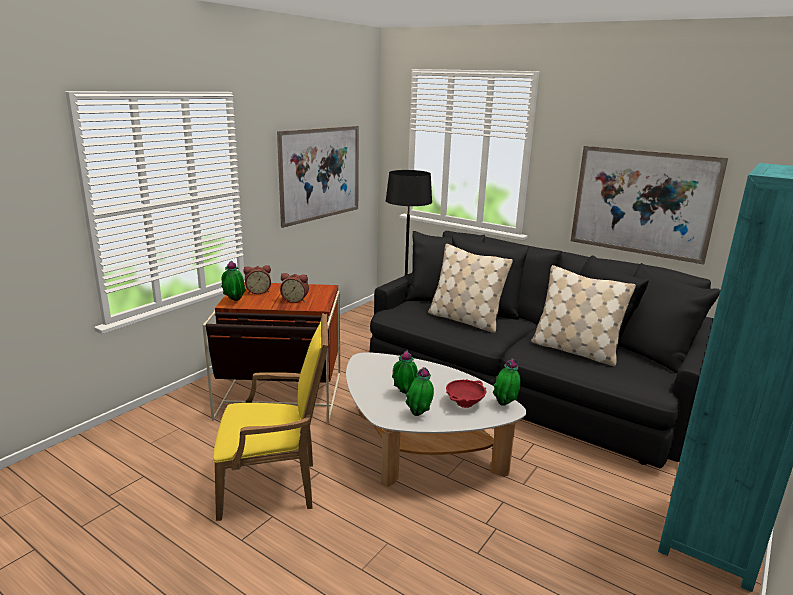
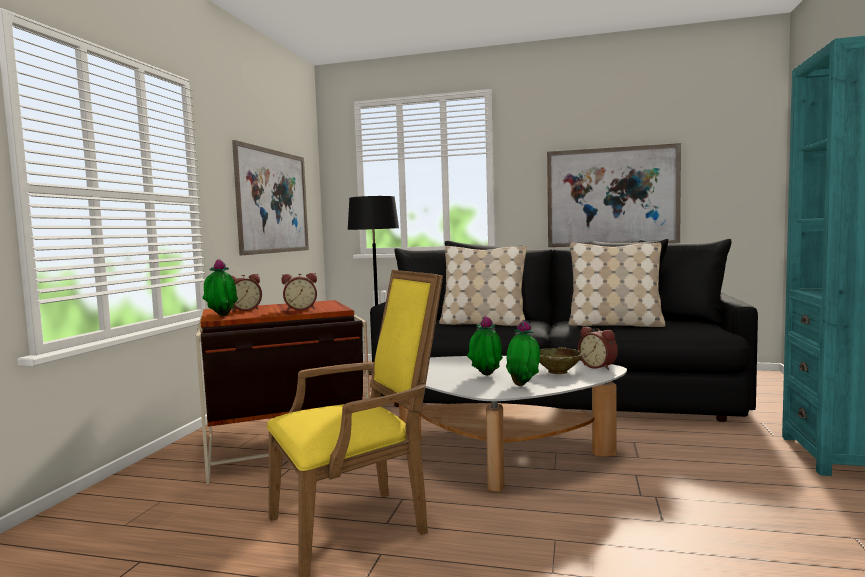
camera: 20 degrees left, 15 degrees down
(464, 403) = (558, 372): red bowl -> beige bowl
(505, 405) = (598, 366): potted plant -> alarm clock

